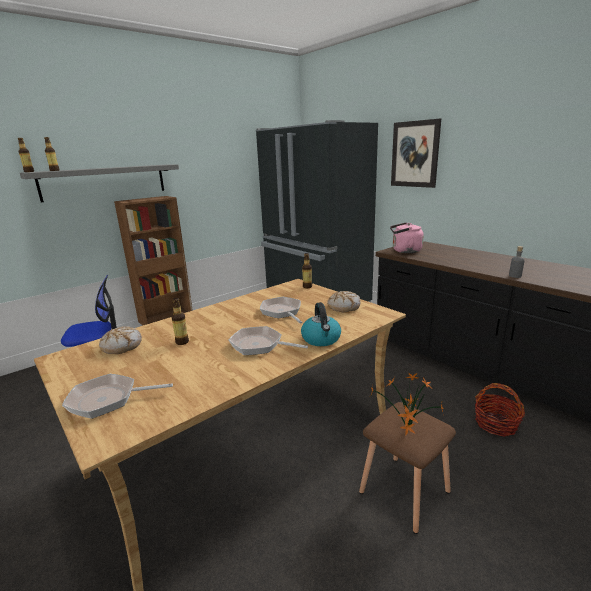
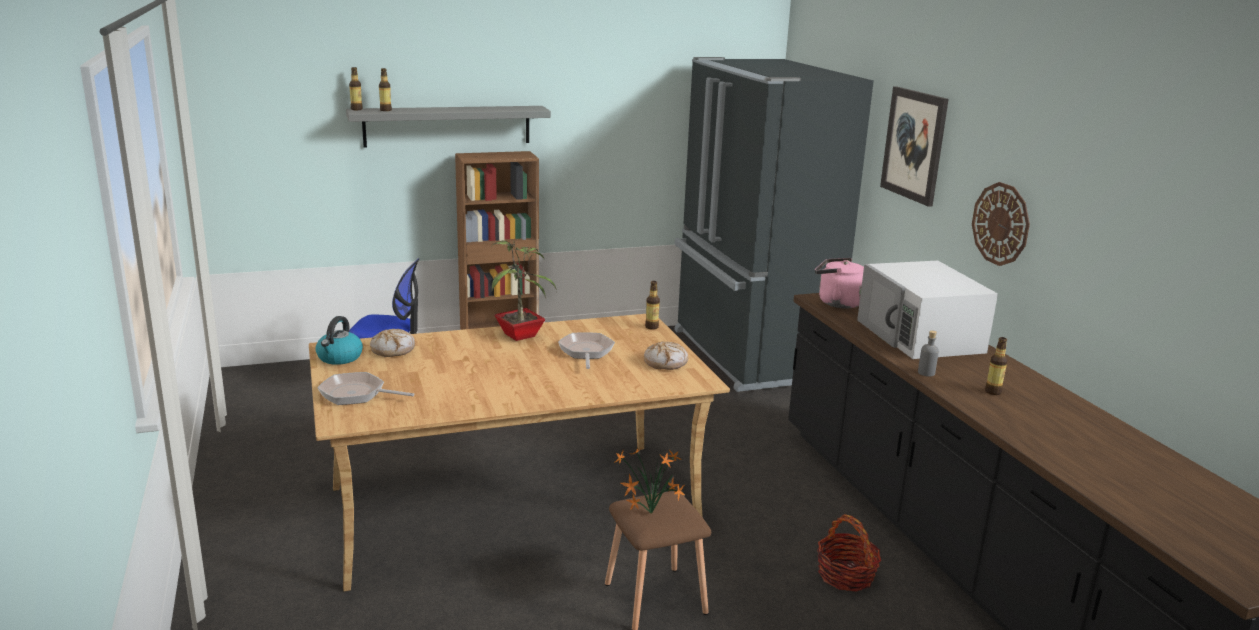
camera: 20 degrees right, 0 degrees up
(182, 342) = (452, 360): bottle -> bottle (993, 392)
(223, 310) = (521, 335): none -> potted plant
(259, 345) = (526, 381): frying pan -> none
(321, 339) = (596, 391): kettle -> kettle (339, 358)
(474, 258) = (920, 336): none -> white microwave
(497, 184) = (1001, 224): none -> wall clock

